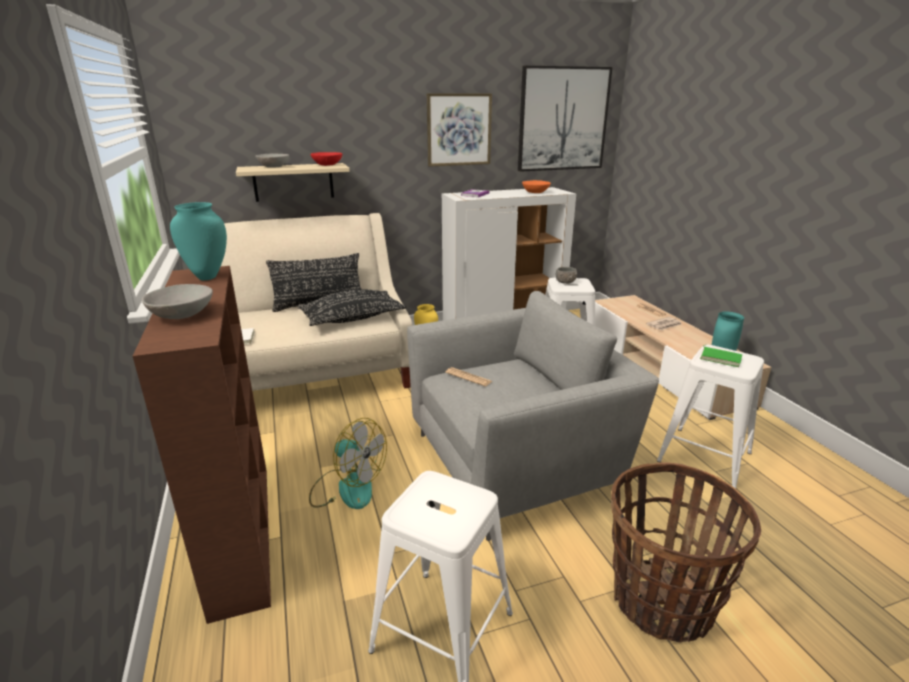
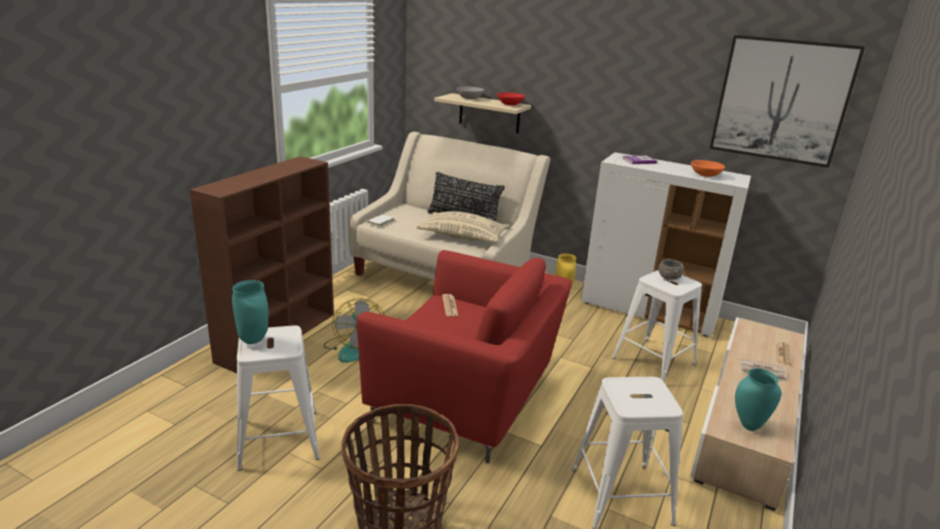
camera: 45 degrees right, 0 degrees up
(181, 315) = (243, 179): grey bowl -> none
(207, 277) = (300, 165): turquoise vase -> turquoise vase (252, 340)
(352, 318) = (463, 237): black pillow -> beige pillow
(459, 130) = (647, 92): picture -> none
(516, 463) = (467, 399): grey armchair -> red armchair
(721, 358) = (638, 391): green book -> none

